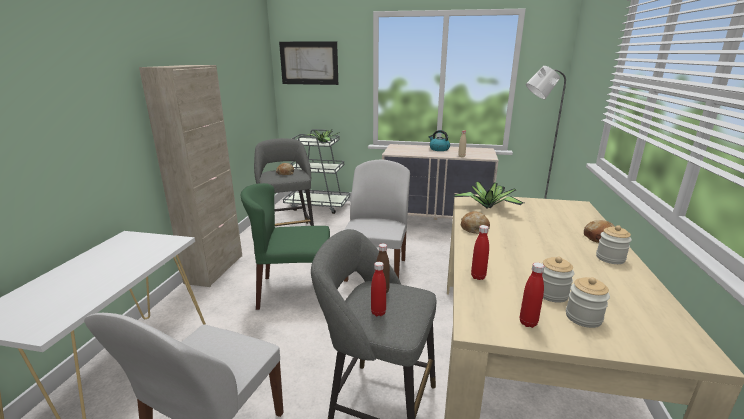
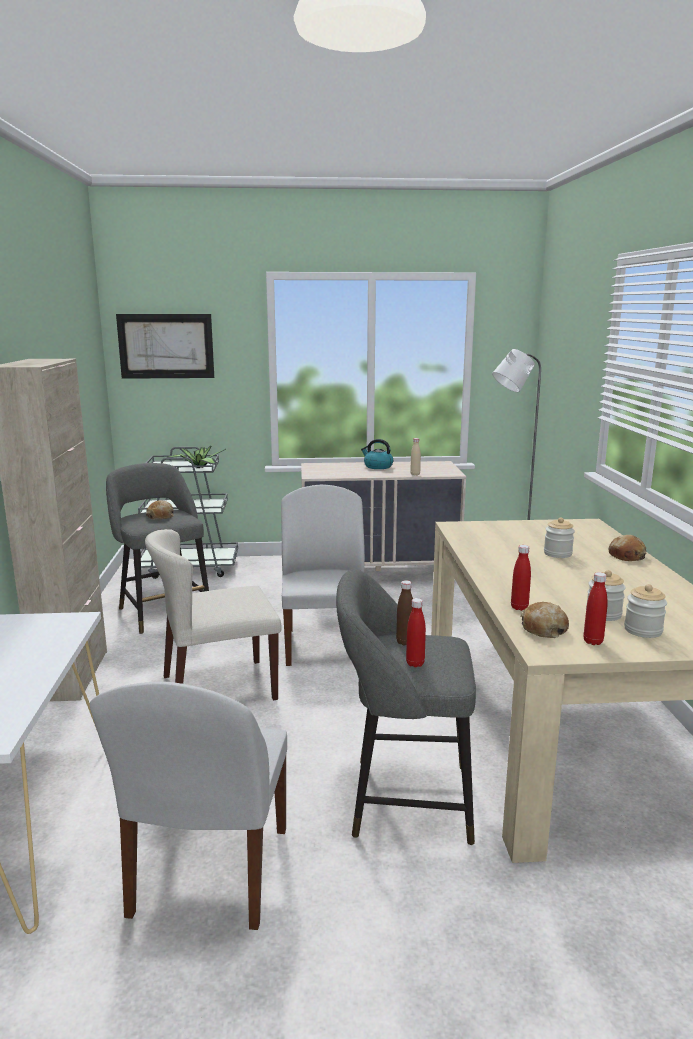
camera: 15 degrees left, 5 degrees down
(294, 291) = (218, 688): green chair -> beige chair
(474, 228) = (485, 559): bread -> bread (543, 629)
(488, 207) = (487, 534): potted plant -> none
(610, 258) = (646, 575): jar -> jar (557, 553)

